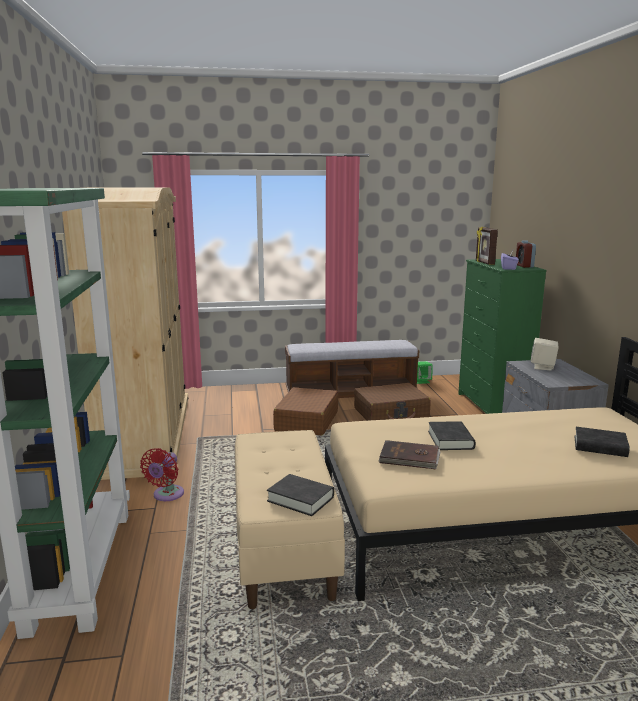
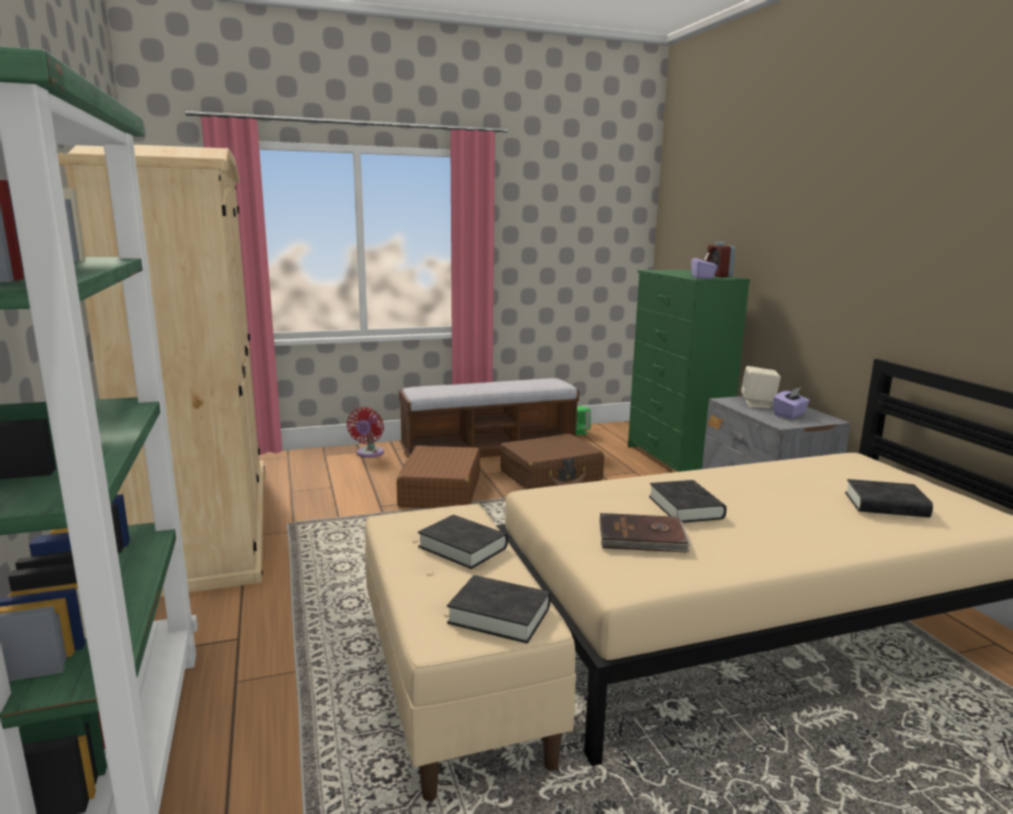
camera: 10 degrees left, 0 degrees up
(166, 495) = (254, 616): red fan -> red fan (369, 453)
(292, 457) = (462, 547): none -> black book
(484, 263) = (665, 273): picture frame -> none
(563, 376) = (789, 414): none -> purple tissue box

